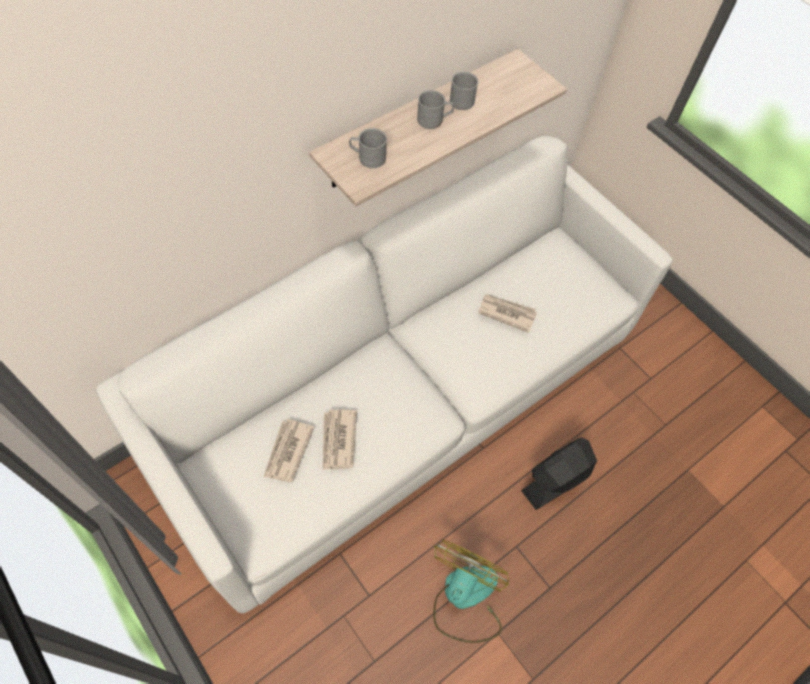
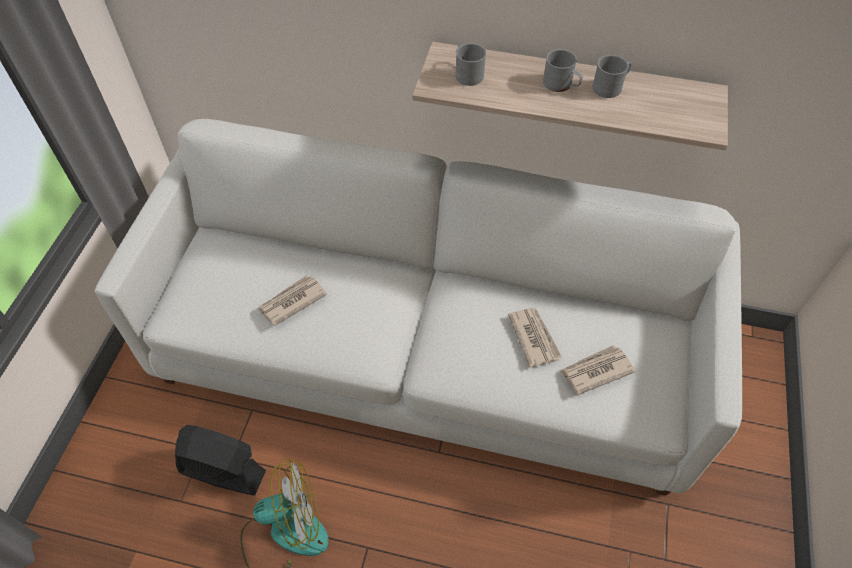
camera: 55 degrees right, 5 degrees down
(287, 452) = (255, 277): newspaper -> newspaper (595, 371)
(555, 481) = (462, 539): black fan -> black fan (222, 471)

